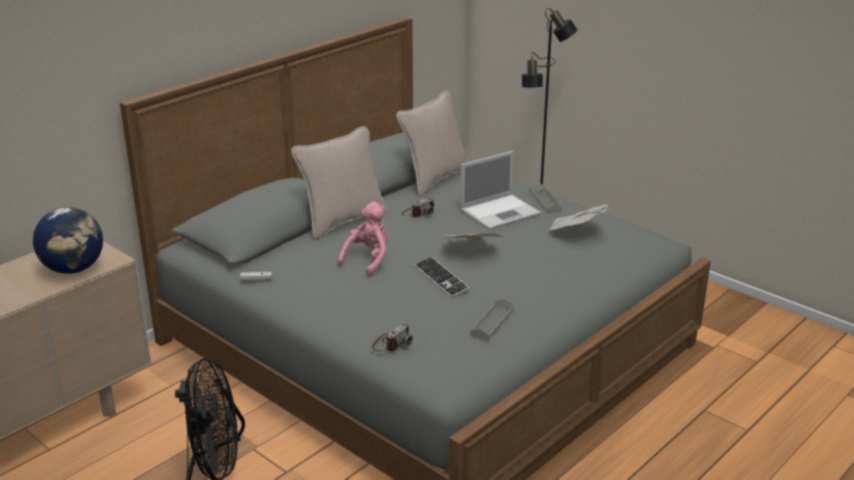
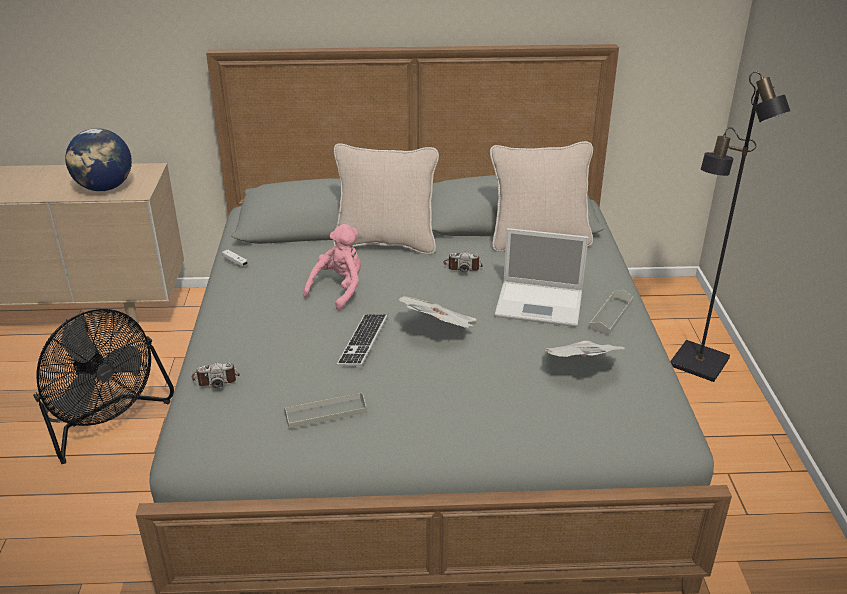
camera: 45 degrees right, 5 degrees up
(368, 260) = (339, 290): pink plush toy -> pink plush toy turned 45 degrees counterclockwise

